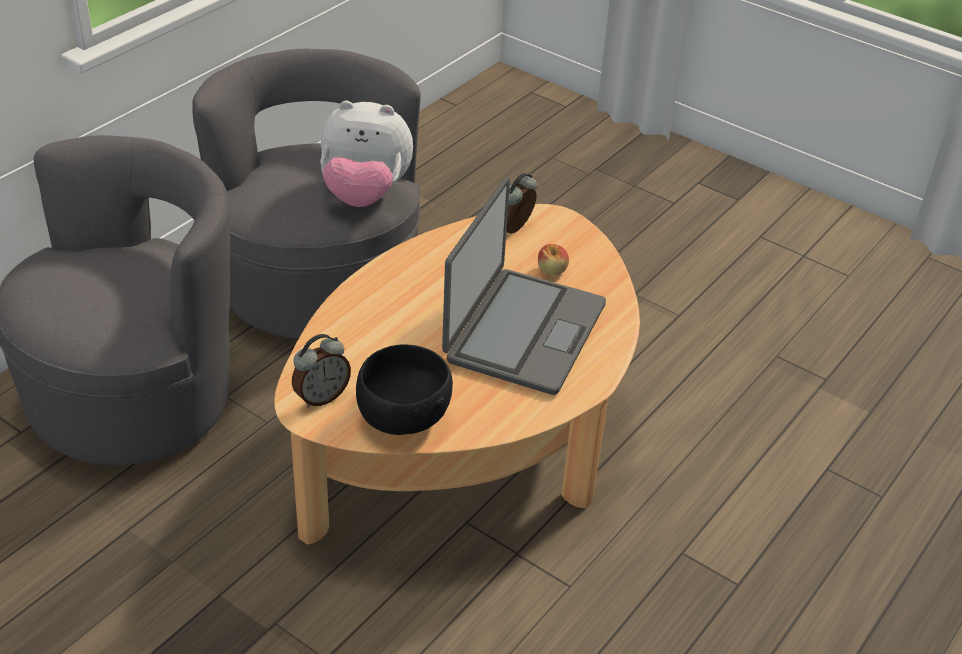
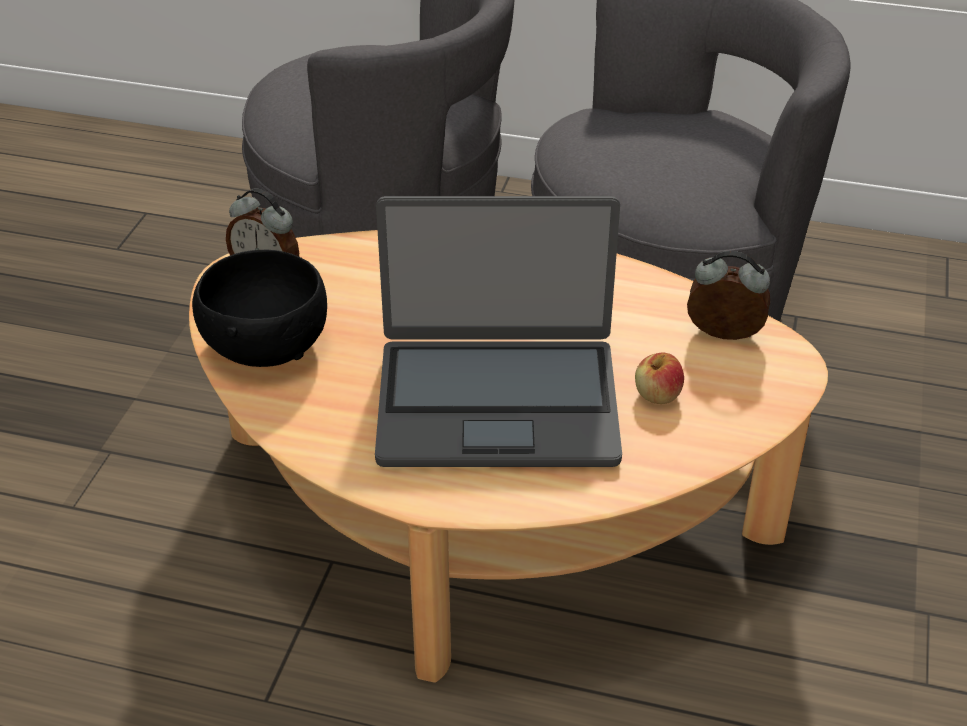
camera: 70 degrees right, 0 degrees up
(364, 195) = (677, 193): plush toy -> none

